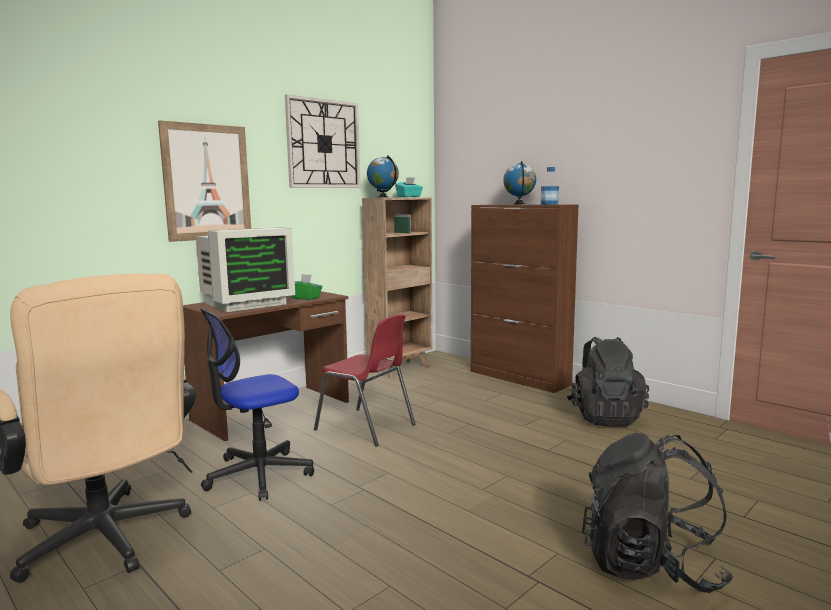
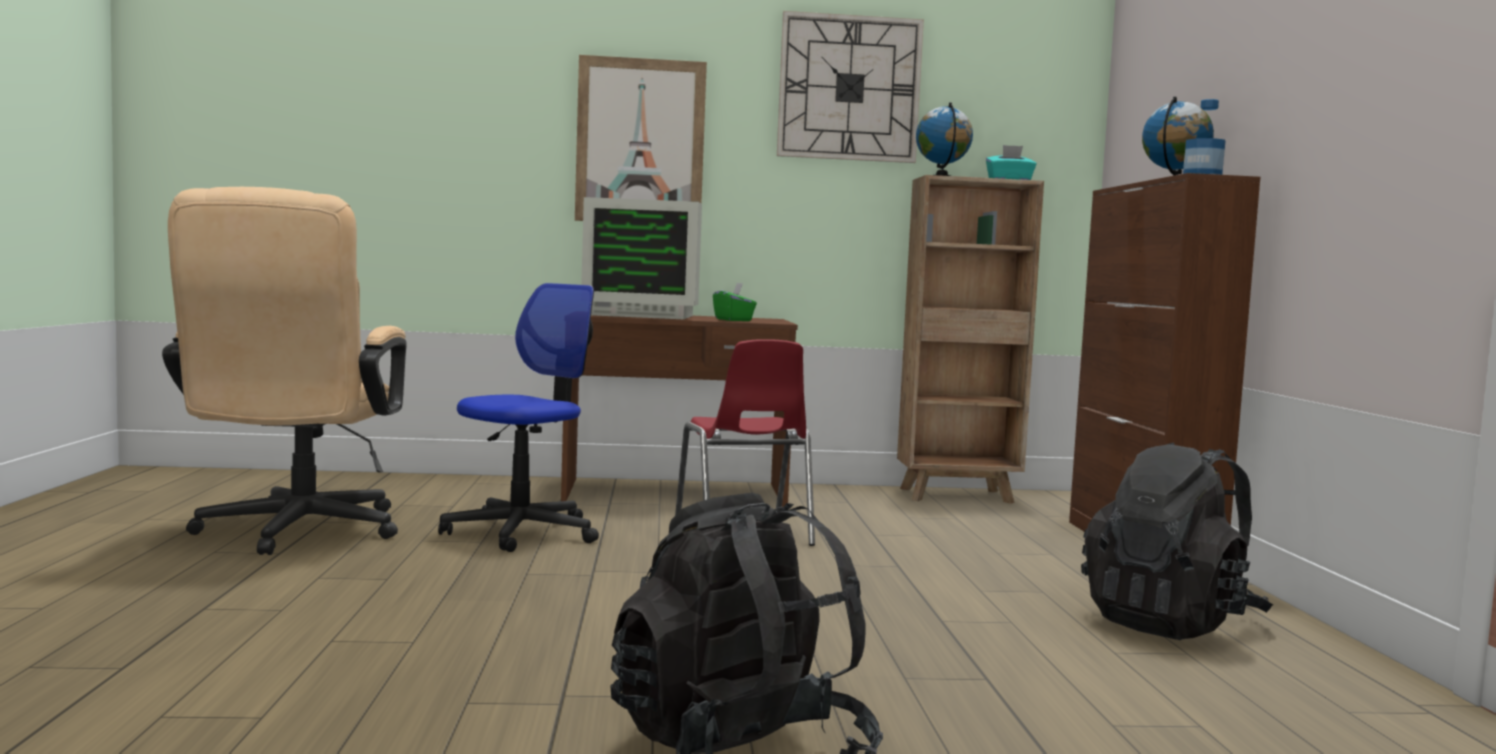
camera: 40 degrees right, 5 degrees down
(258, 474) = (522, 532): office chair -> office chair turned 120 degrees clockwise

